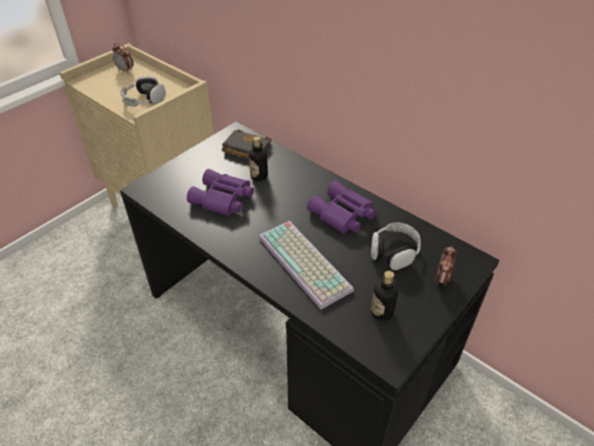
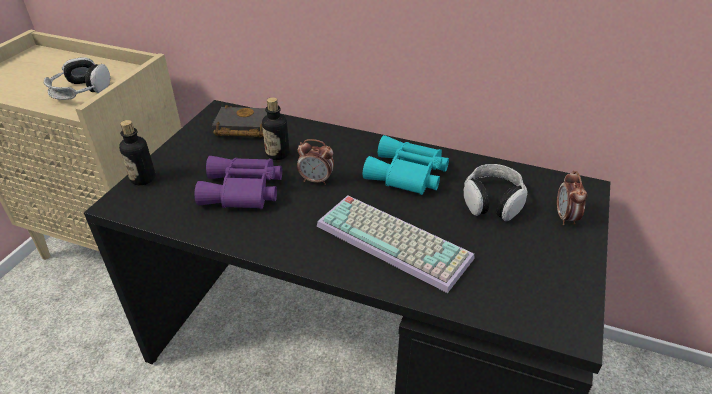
camera: 20 degrees left, 5 degrees down
(125, 70) = (37, 62): alarm clock -> alarm clock (316, 180)
(342, 215) = (407, 175): purple binoculars -> turquoise binoculars
(382, 312) = (523, 274): bottle -> bottle (143, 178)

